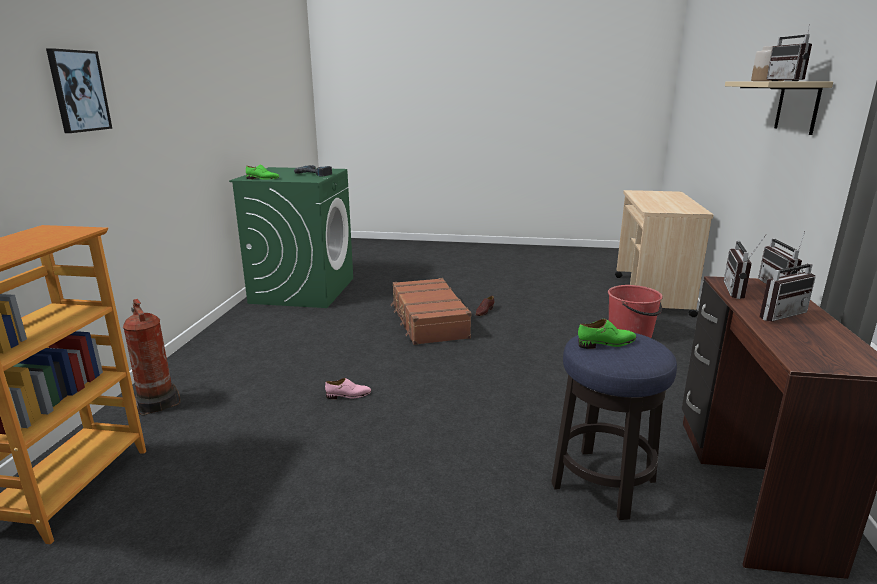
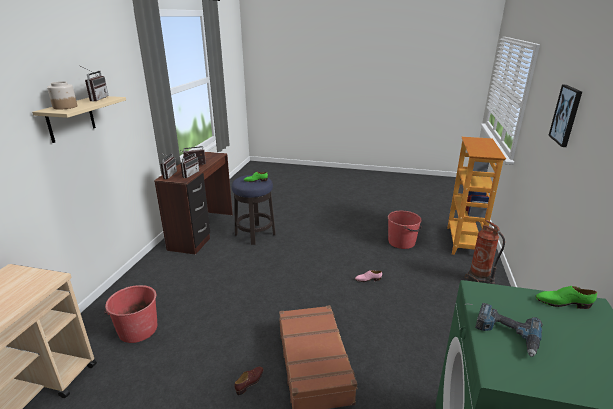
camera: 175 degrees left, 5 degrees up
(232, 479) = (402, 242): none -> red bucket

